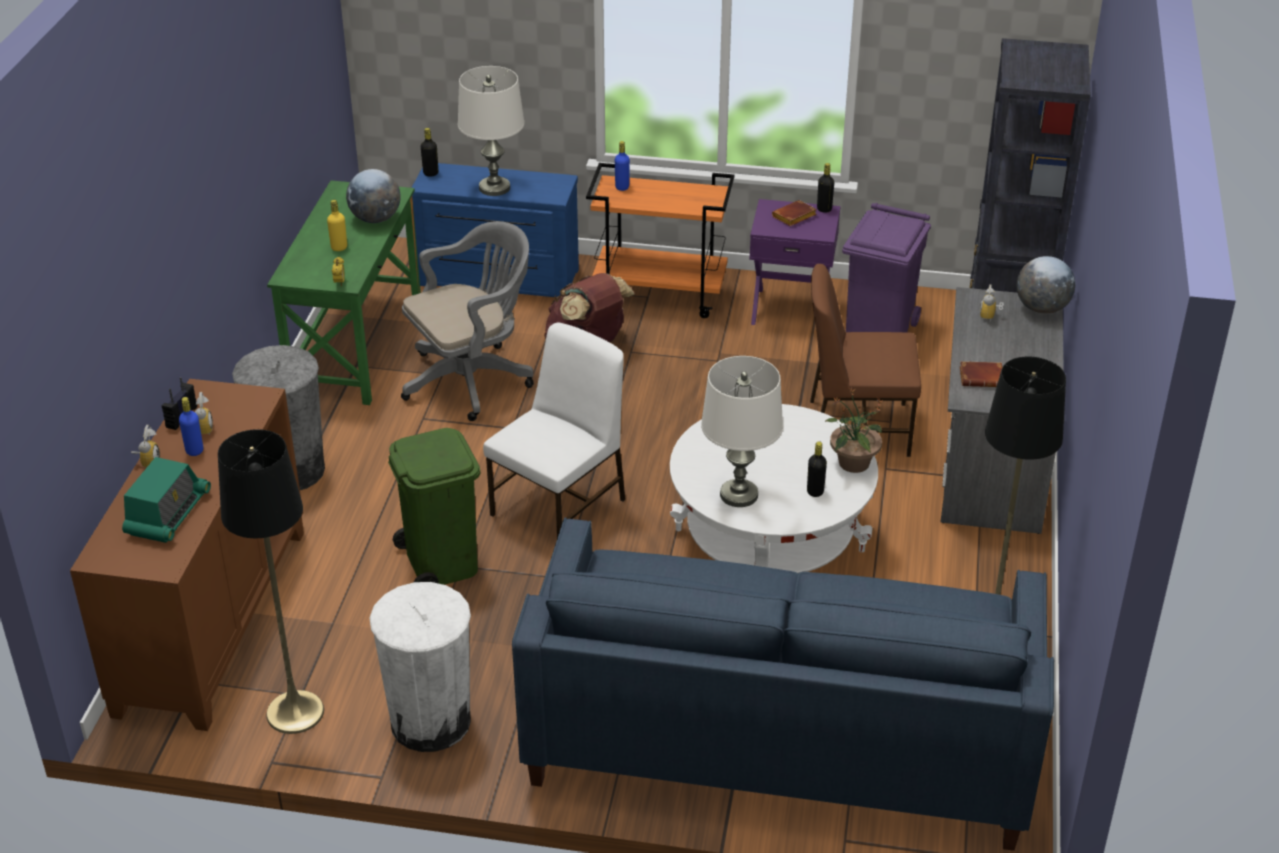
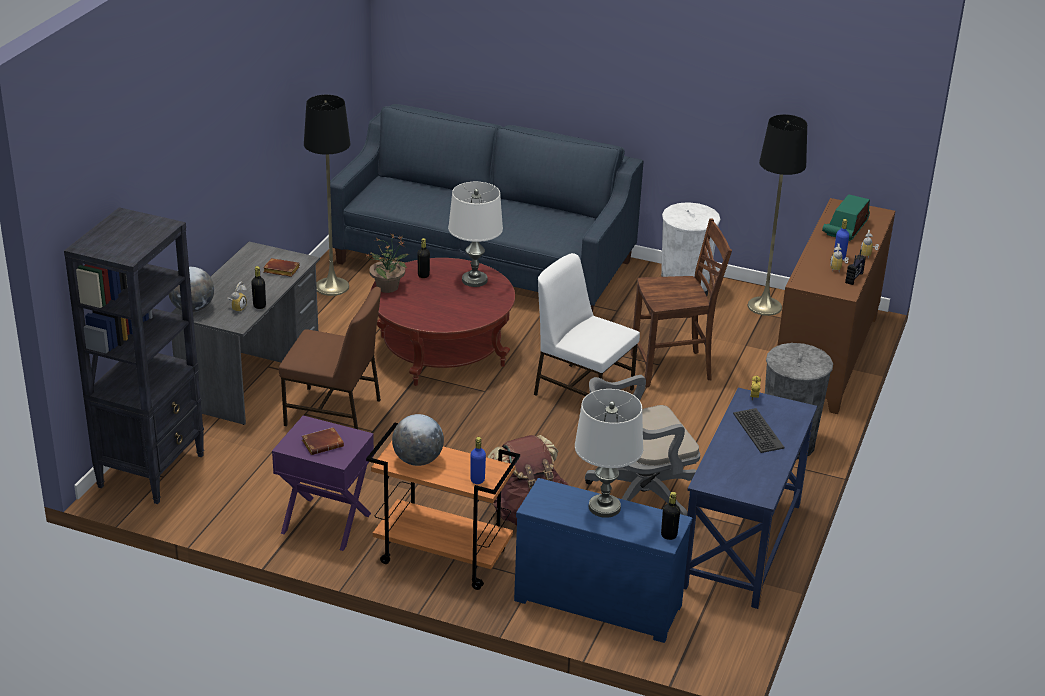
camera: 170 degrees left, 5 degrees down
(339, 248) = (757, 431): yellow bottle -> keyboard
(355, 346) = (742, 545): green desk -> blue desk
(375, 219) = (725, 456): globe -> globe (417, 460)
(440, 562) = (673, 368): green trash can -> brown chair
(560, 506) = (582, 390): white chair -> white chair turned 75 degrees clockwise
(769, 540) = (442, 351): white coffee table -> red coffee table
(824, 209) = (289, 448): black bottle -> black bottle (259, 306)
(879, 329) = (258, 492): purple trash can -> none

